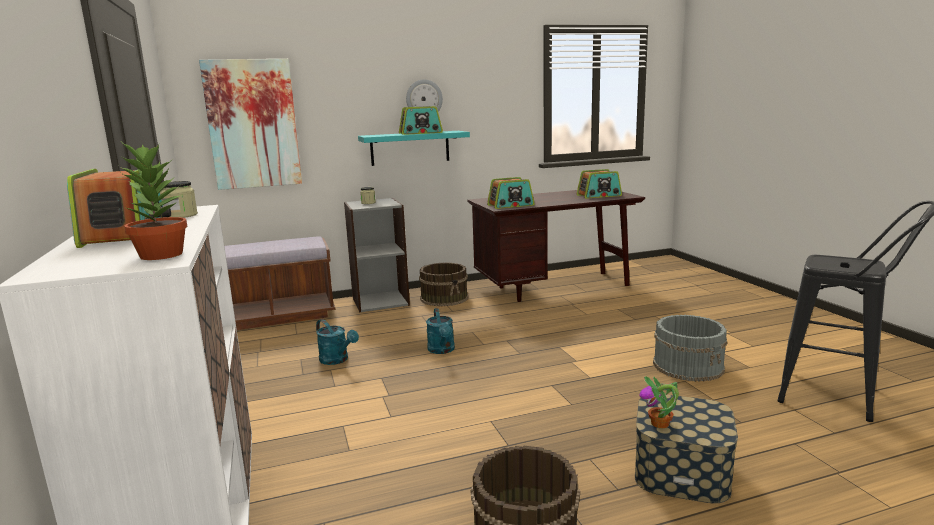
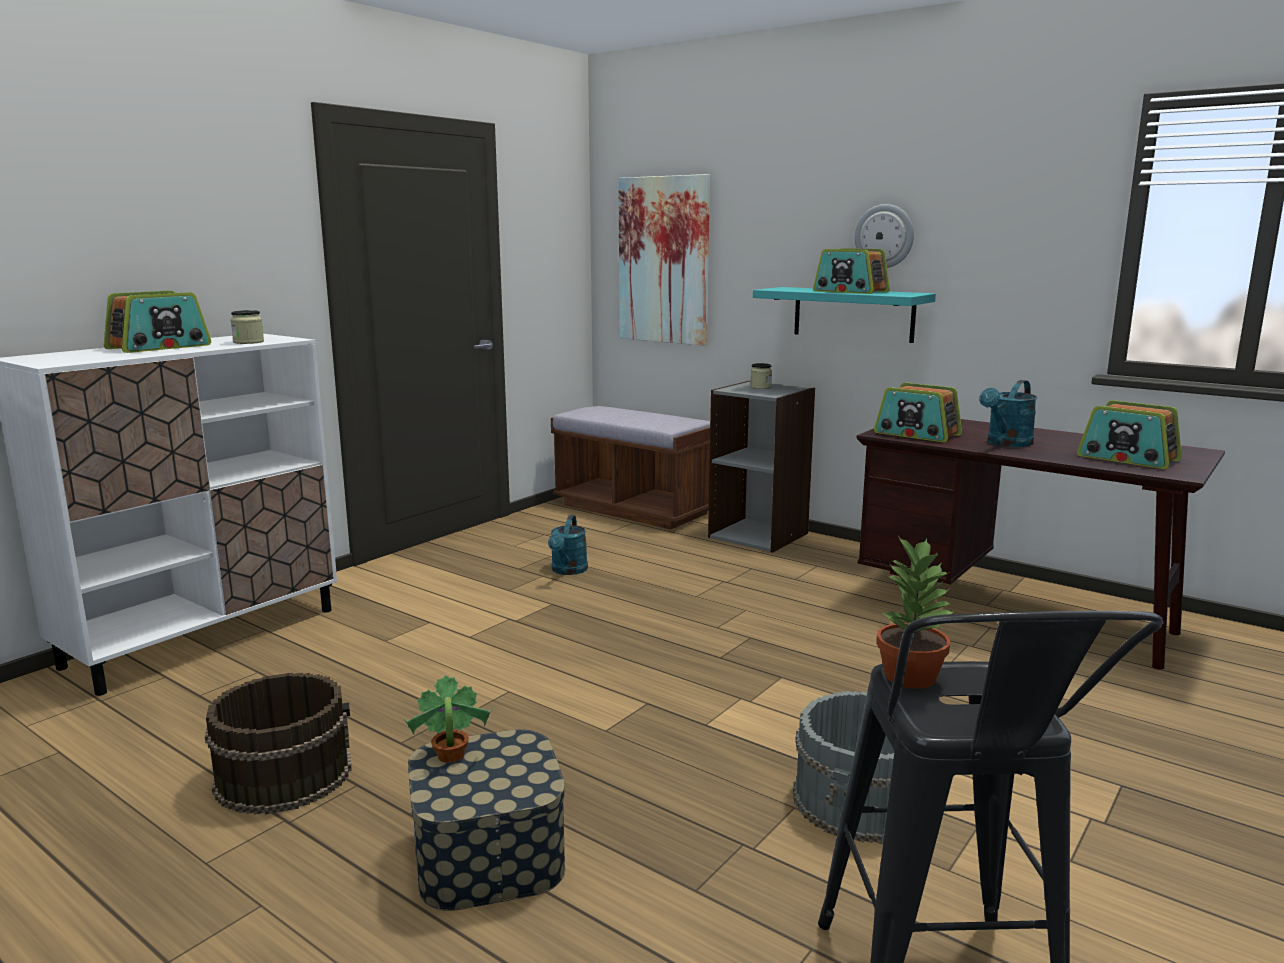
camera: 55 degrees right, 0 degrees up
(161, 255) = (77, 360): potted plant -> potted plant (909, 676)
(442, 350) = (663, 610): turquoise watering can -> turquoise watering can (1006, 443)
(444, 298) = (832, 561): brown bucket -> none

